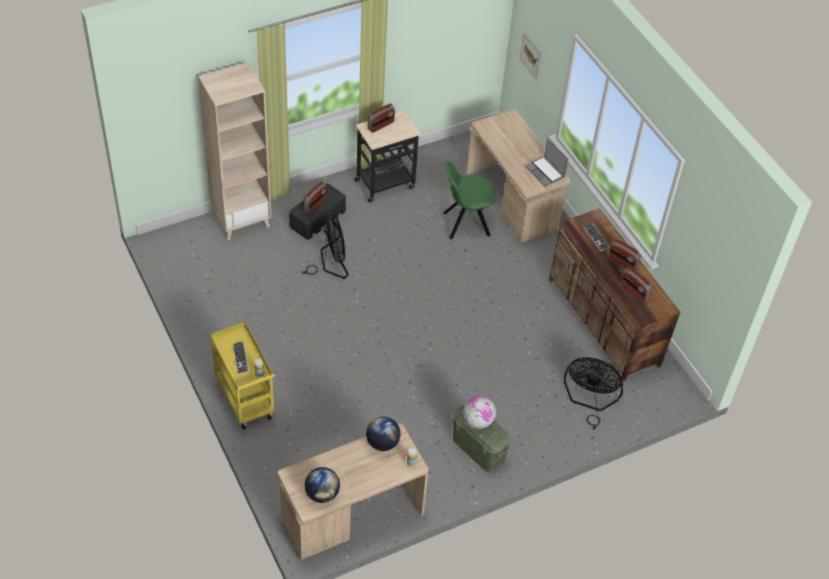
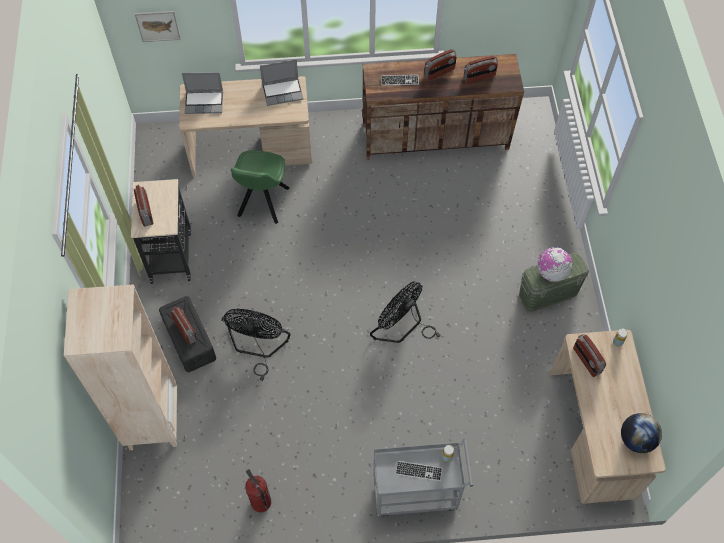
camera: 65 degrees left, 10 degrees up
(202, 304) = (261, 502): none -> fire extinguisher
(245, 401) = (417, 495): yellow cart -> grey cart
(382, 443) = (586, 361): globe -> radio
(506, 128) = (205, 102): none -> laptop
(590, 401) = (521, 182): black fan -> black fan (405, 325)

